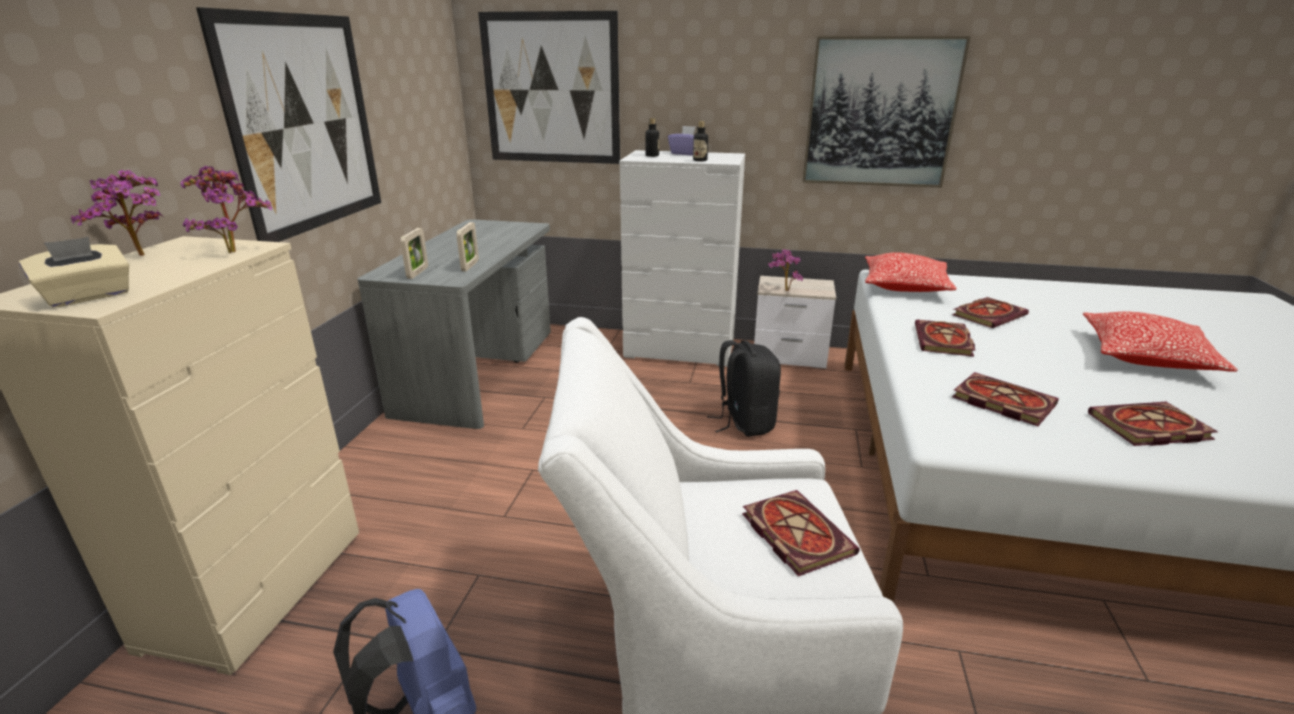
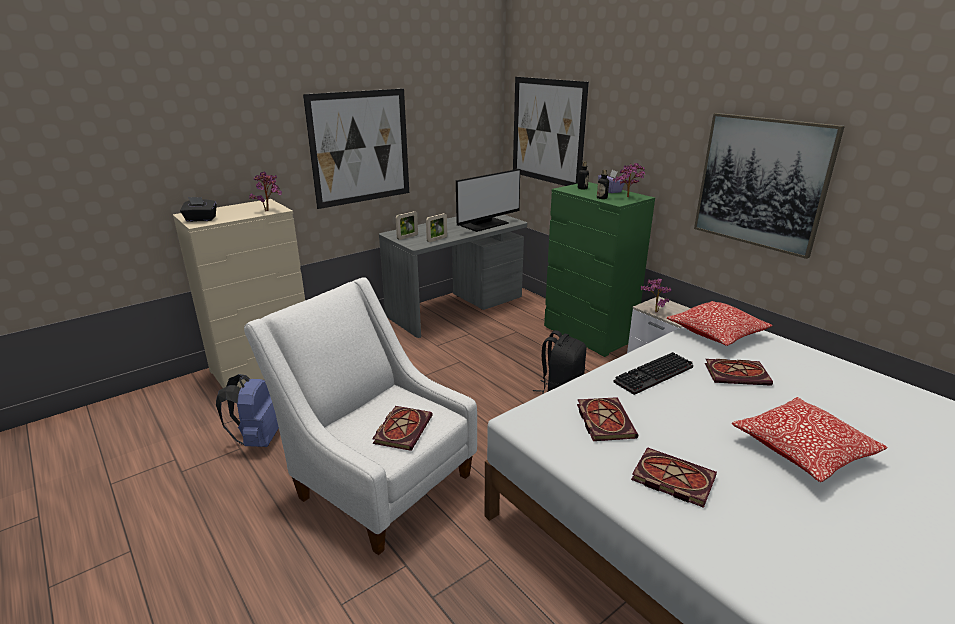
camera: 40 degrees right, 0 degrees up
(88, 296) = (201, 219): beige tissue box -> black tissue box
(143, 256) = (242, 206): potted plant -> potted plant (628, 197)
(501, 236) = (485, 225): none -> monitor
(680, 350) = (589, 335): white dresser -> green dresser
(944, 341) = (654, 376): book -> keyboard

